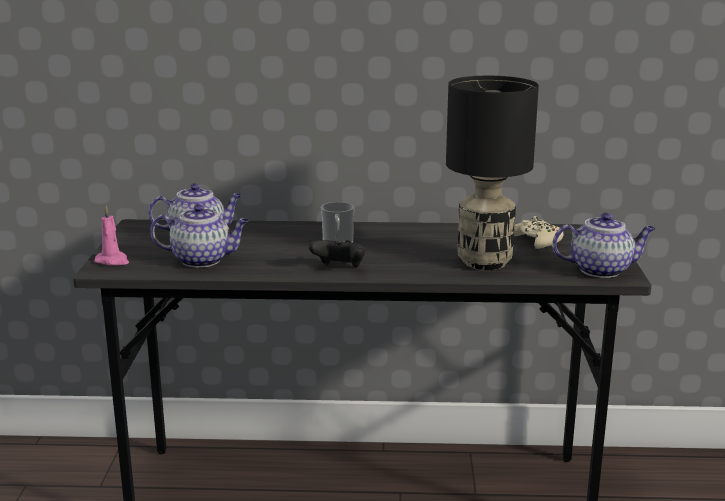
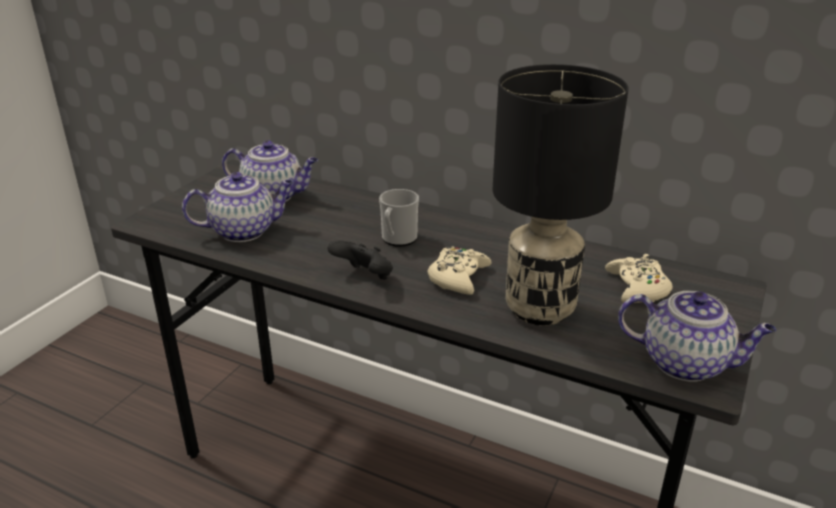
camera: 25 degrees right, 10 degrees up
(113, 261) = (165, 213): pink candle -> none
(203, 260) = (244, 231): teapot -> teapot turned 45 degrees counterclockwise
(409, 257) = (458, 277): none -> beige game controller

